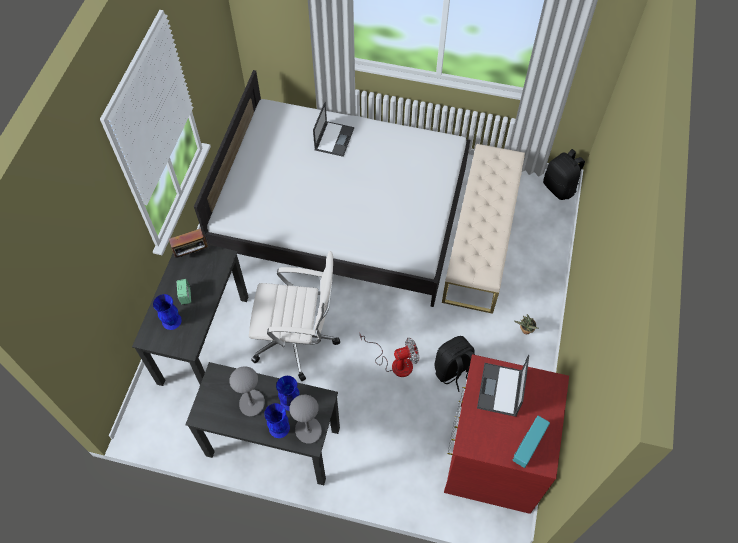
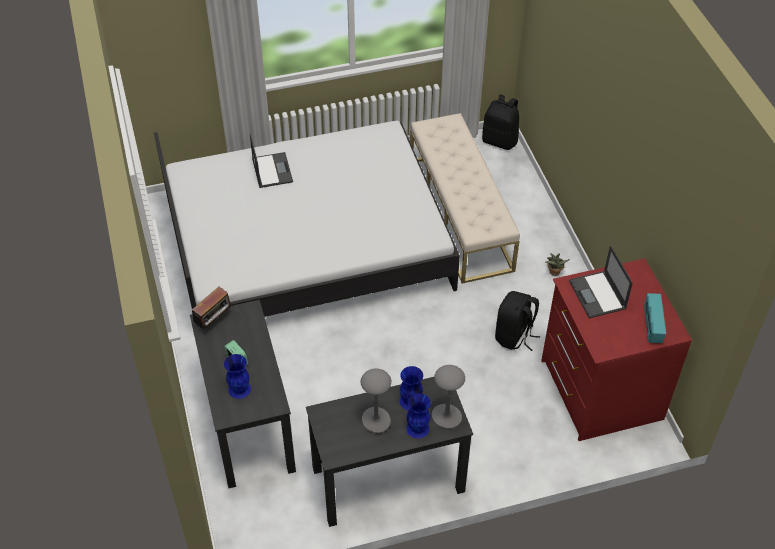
camera: 30 degrees left, 10 degrees down
(297, 340) = (346, 379): white office chair -> none
(395, 363) = (455, 354): fan -> none

